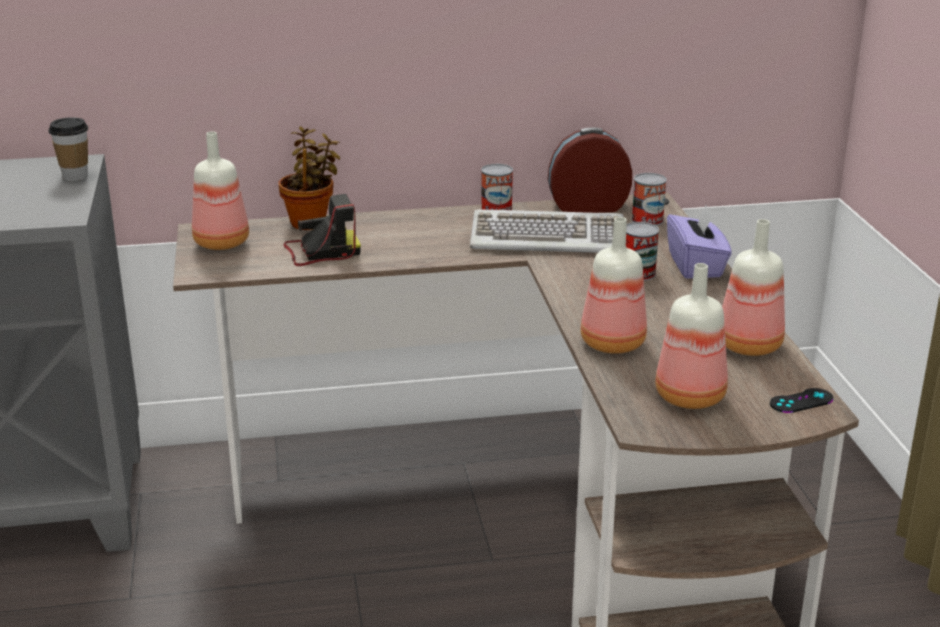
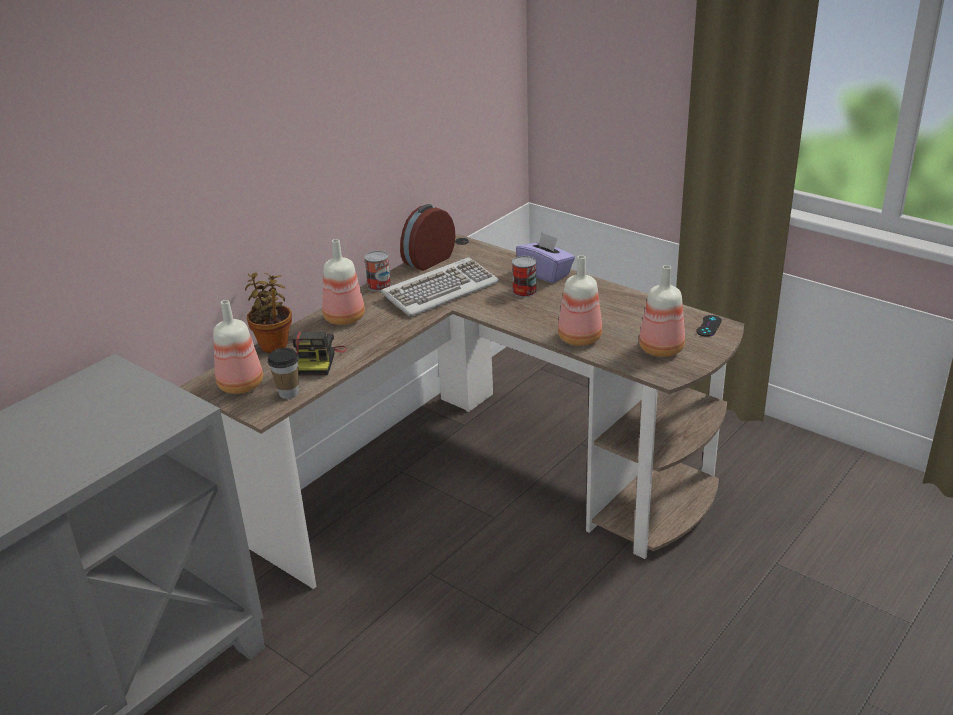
camera: 40 degrees left, 5 degrees up
(75, 176) = (132, 379): cup -> cup (288, 393)
(320, 252) = (318, 361): camera -> camera turned 150 degrees clockwise
(647, 220) = (475, 256): can -> none
(746, 345) = (641, 308): bottle -> bottle (343, 318)

